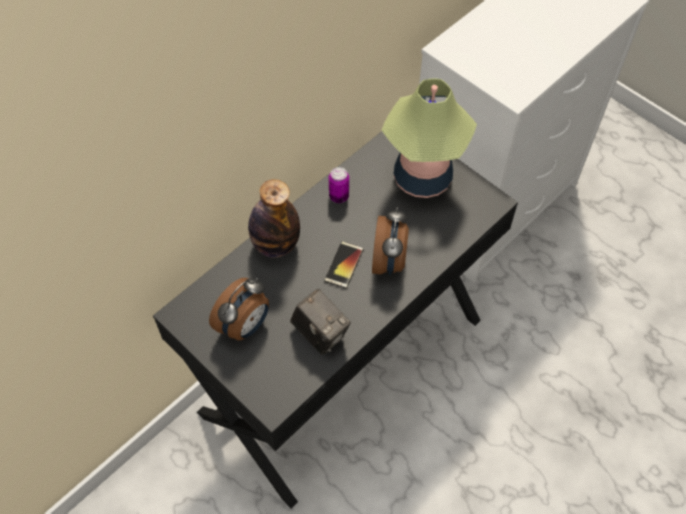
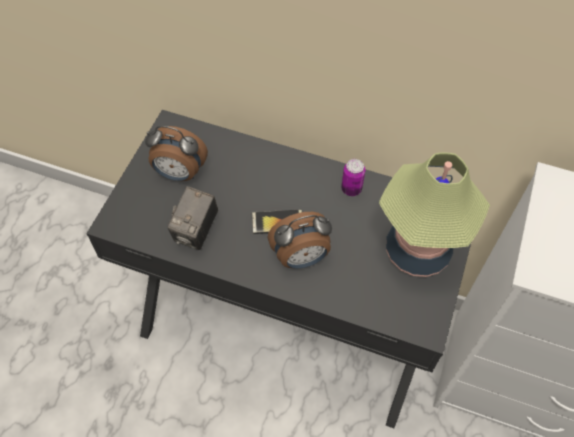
camera: 65 degrees right, 0 degrees up
(275, 244) = (272, 162): bottle -> none

